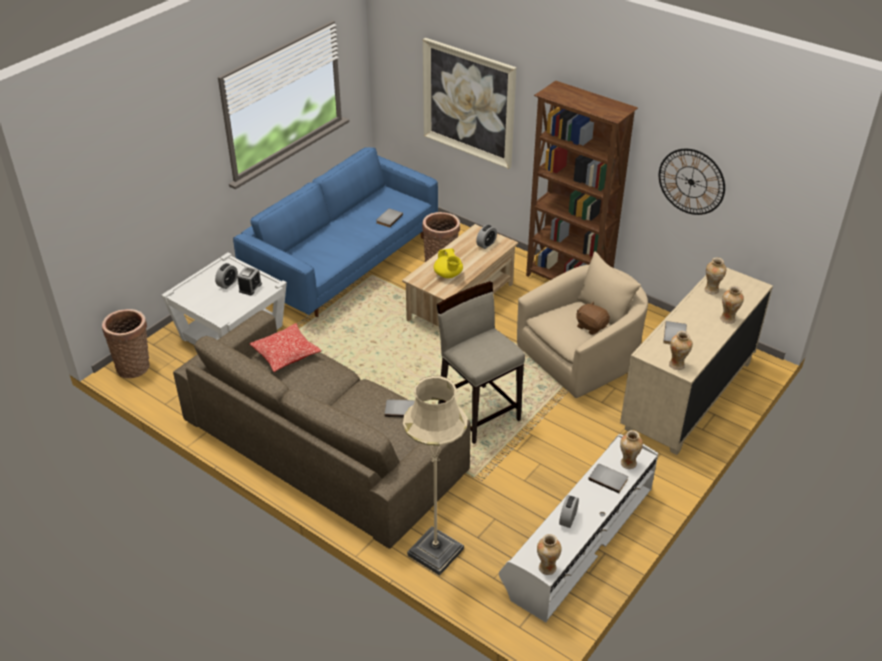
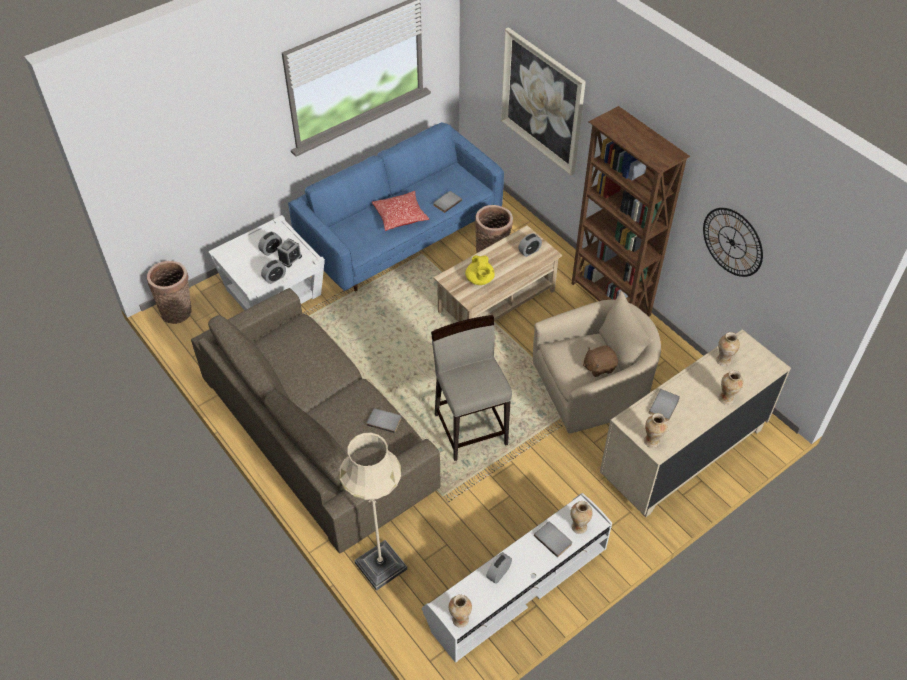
camera: 15 degrees right, 10 degrees up
(240, 306) = (274, 278): none -> alarm clock
(286, 354) = (300, 338): pillow -> pillow (400, 216)
(591, 326) = (599, 367): brown plush toy -> brown plush toy turned 75 degrees counterclockwise

